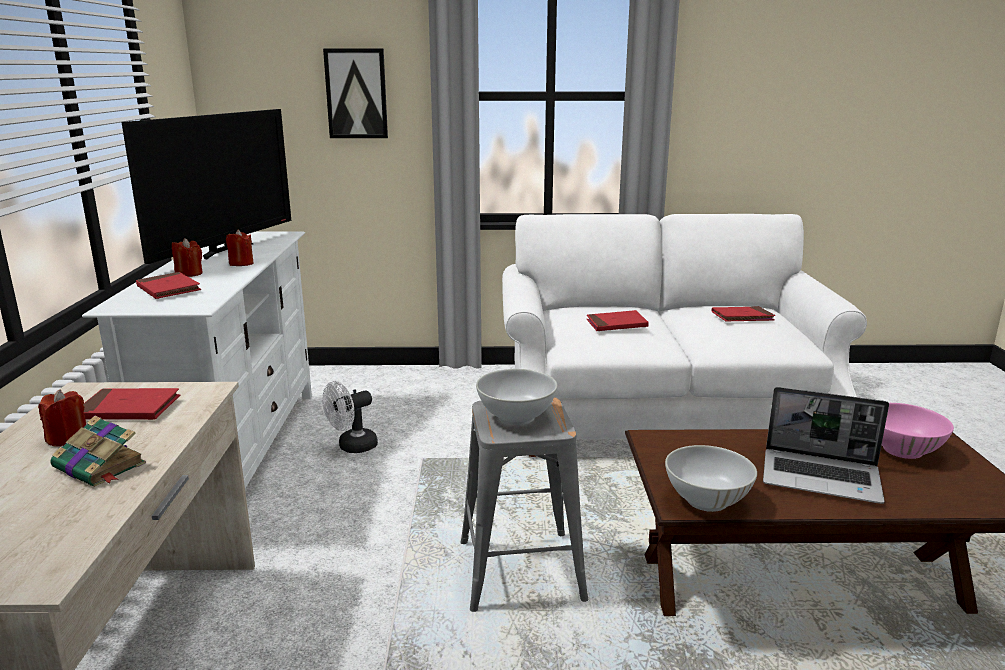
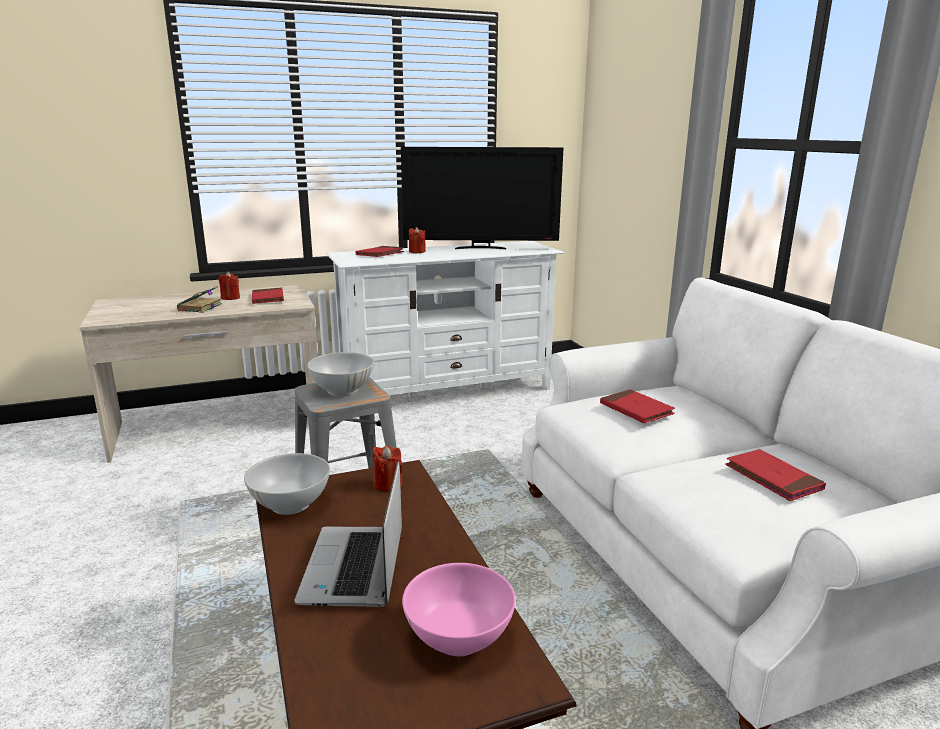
camera: 70 degrees right, 0 degrees up
(241, 263) = (451, 254): red candle -> red candle (387, 484)
(352, 447) = (485, 421): white fan -> none
(356, 94) = (656, 138): picture -> none

